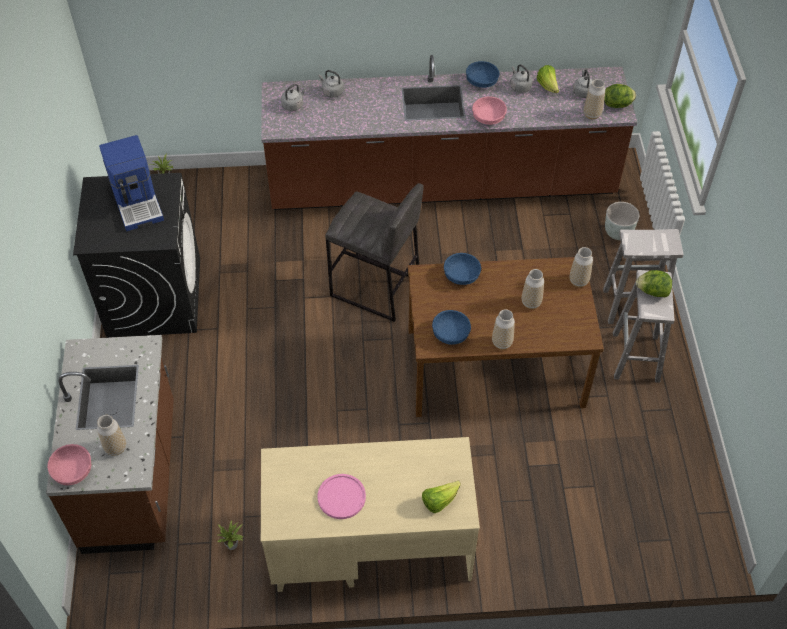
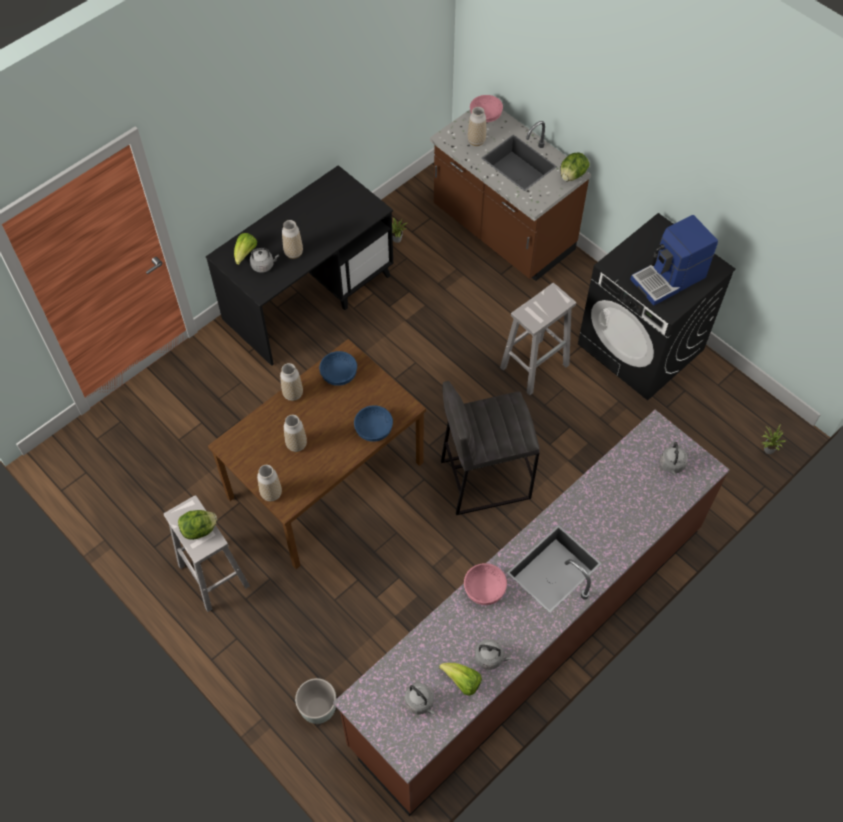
camera: 140 degrees right, 5 degrees up
(138, 201) = (669, 279): coffee machine -> coffee machine turned 60 degrees counterclockwise
(331, 91) = (657, 507): grey kettle -> grey kettle (264, 265)
(341, 497) = (312, 216): pink plate -> none
(369, 544) = (309, 296): beige desk -> black desk
(481, 82) = (533, 633): blue bowl -> none
(592, 114) = (386, 675): vase -> vase (293, 253)
(617, 104) = (370, 712): lettuce -> lettuce (572, 175)
(631, 306) = (250, 627): white stool -> white stool (535, 365)

